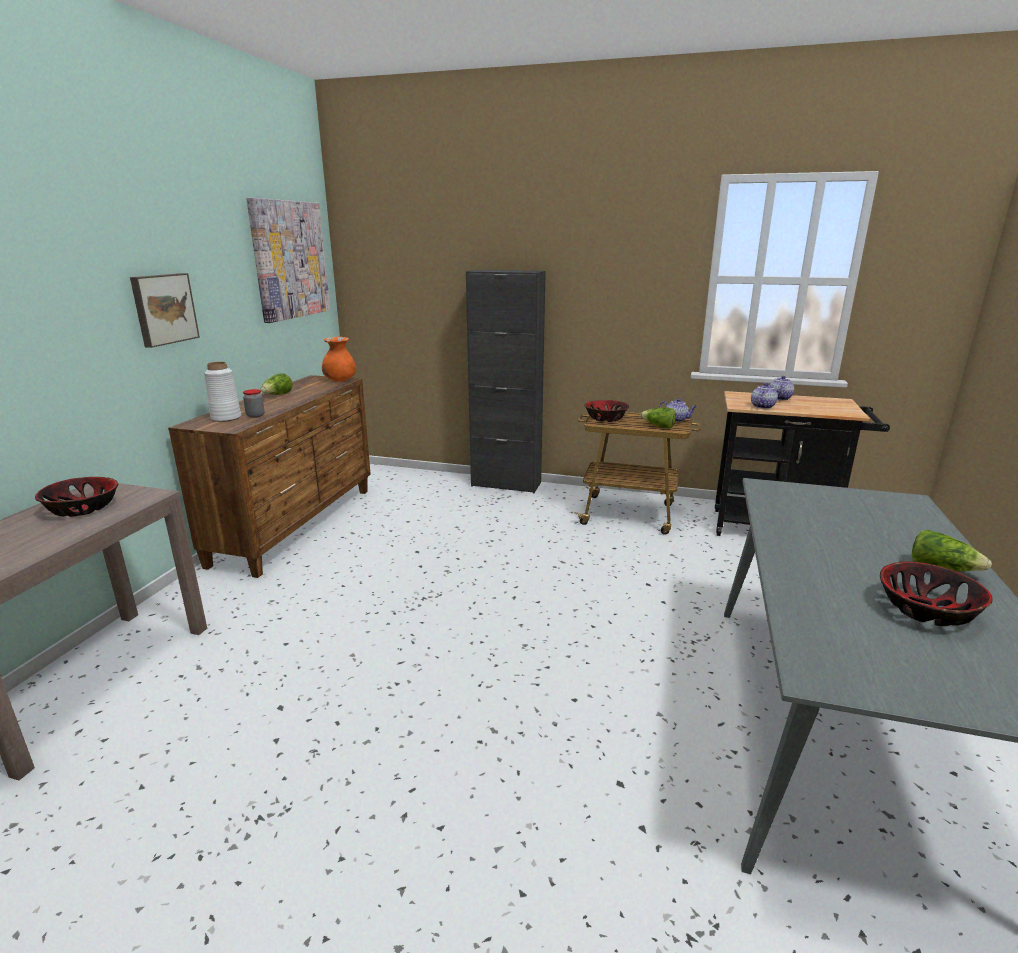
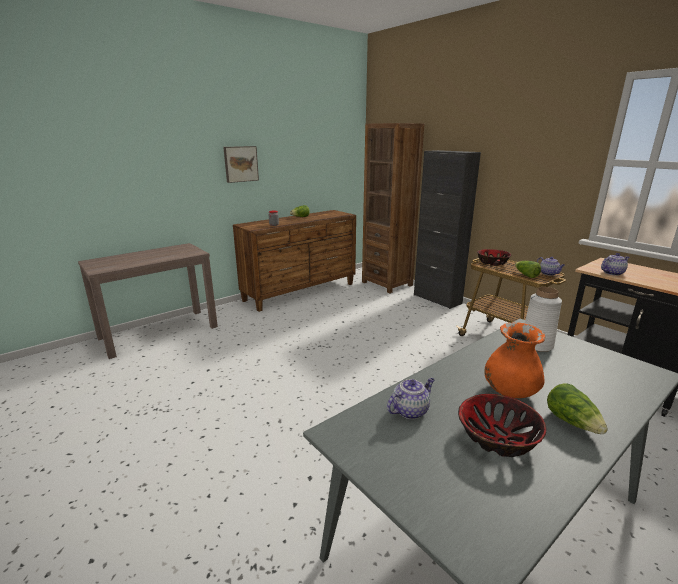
camera: 35 degrees right, 0 degrees up
(83, 508) = (169, 252): bowl -> none
(226, 418) = (260, 224): white vase -> white vase (537, 345)
(289, 260) = (330, 141): picture -> none
(340, 380) = (342, 214): orange vase -> orange vase (510, 391)
(417, 479) = (387, 284): none -> brown bookcase
(779, 398) = (644, 270): teapot -> teapot (410, 410)

